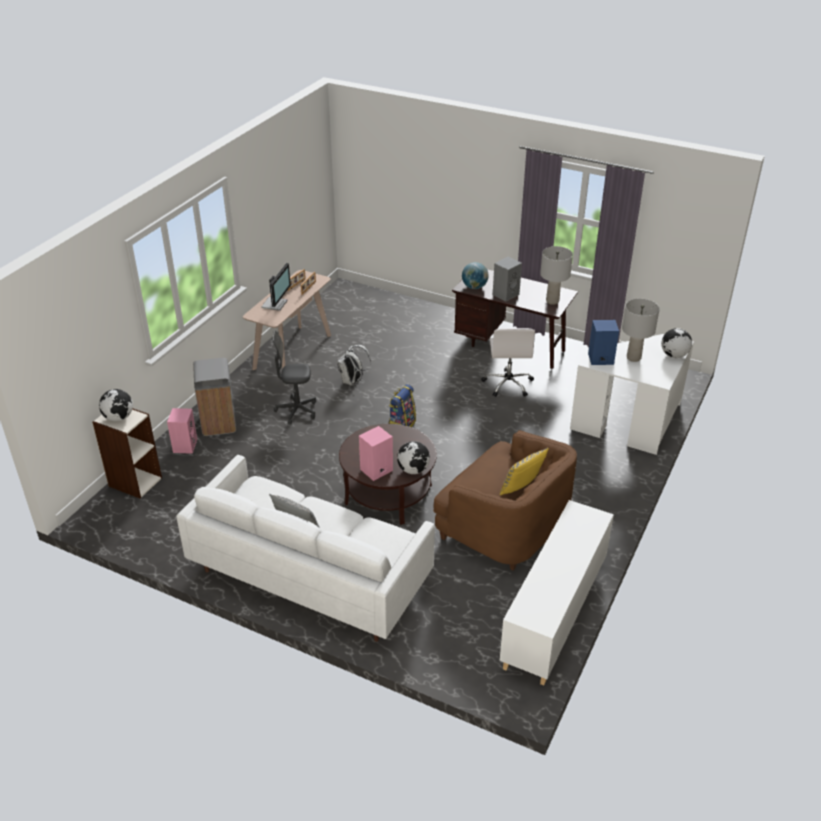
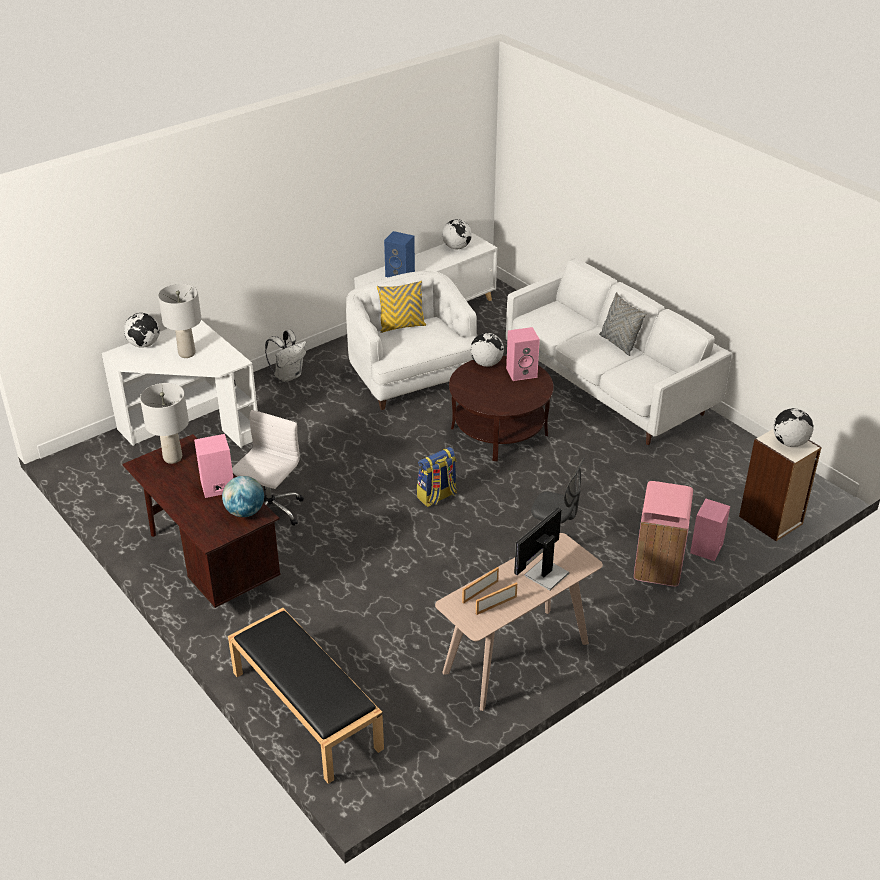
camera: 155 degrees left, 0 degrees up
(218, 423) = (658, 567): grey trash can -> pink trash can
(352, 381) = (458, 576): white backpack -> white backpack (288, 376)
(392, 304) = (305, 709): none -> black bench
(504, 526) = (412, 376): brown armchair -> white armchair
(506, 294) = (217, 487): grey speaker -> pink speaker
(549, 601) = (456, 247): none -> globe
(600, 359) = (222, 361): blue speaker -> blue speaker (401, 274)

